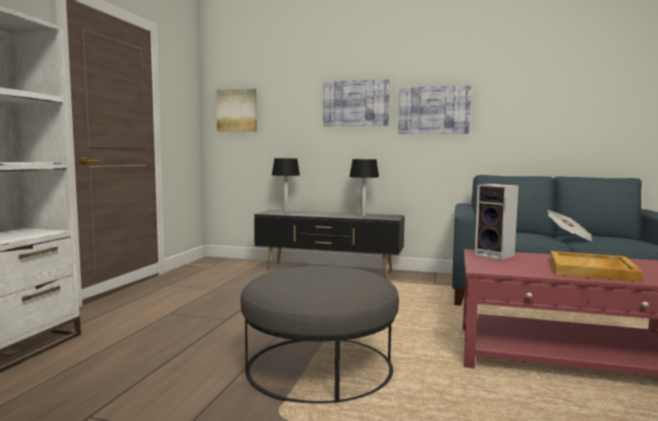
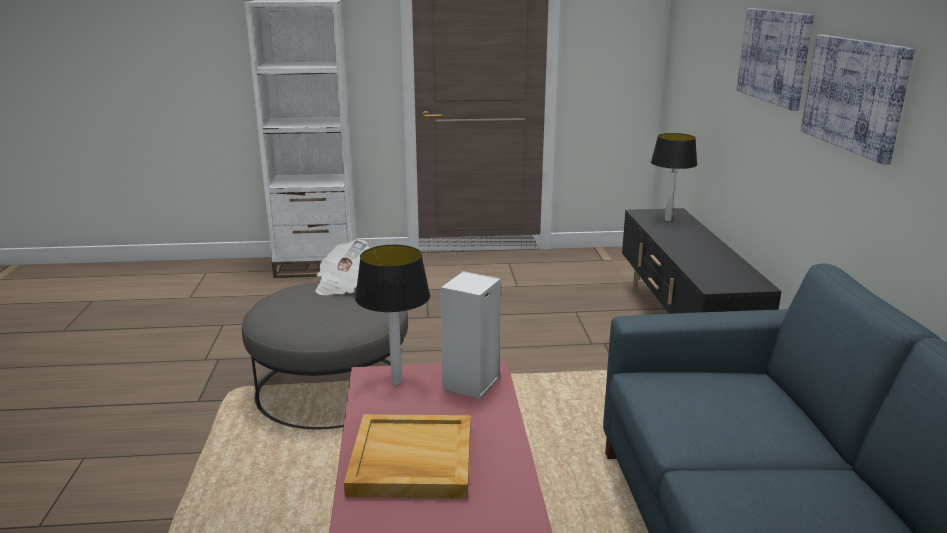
camera: 70 degrees right, 15 degrees up
(237, 110) = (685, 44): picture -> none
(363, 216) = (708, 265): table lamp -> table lamp (395, 382)
(569, 237) = (750, 466): newspaper -> newspaper (345, 284)

